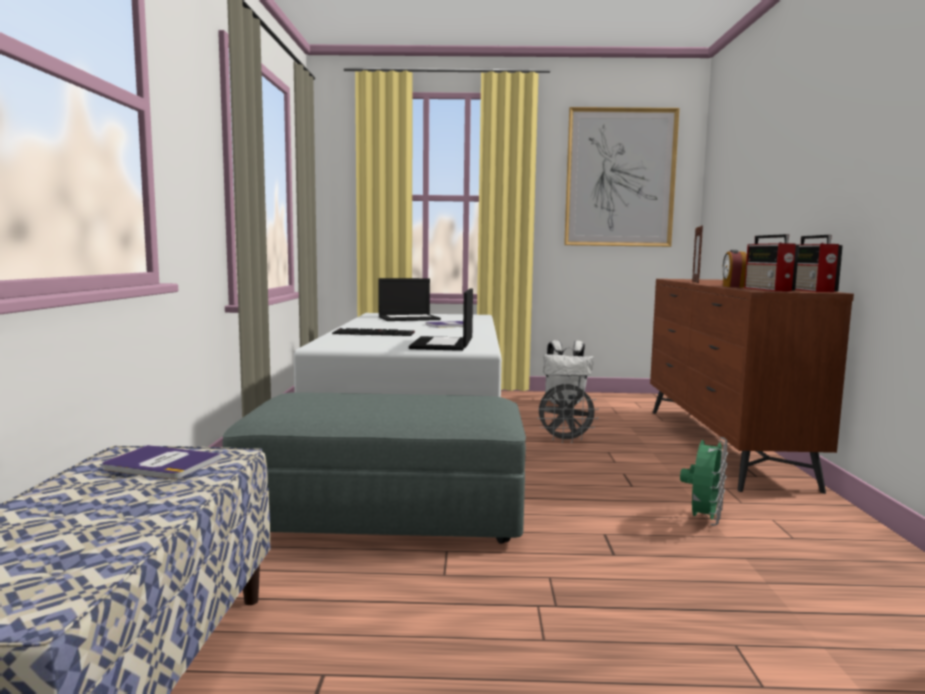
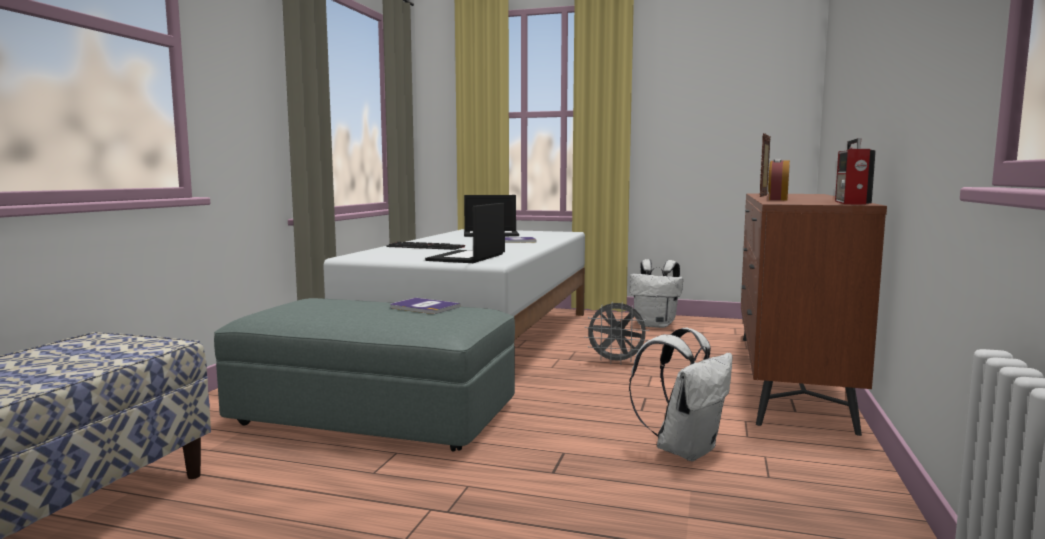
camera: 15 degrees right, 0 degrees up
(161, 464) = (105, 347): book -> book (424, 307)
(620, 178) = (726, 85): picture -> none
(704, 520) = (684, 449): green fan -> white backpack
(768, 289) = (800, 202): radio -> none

